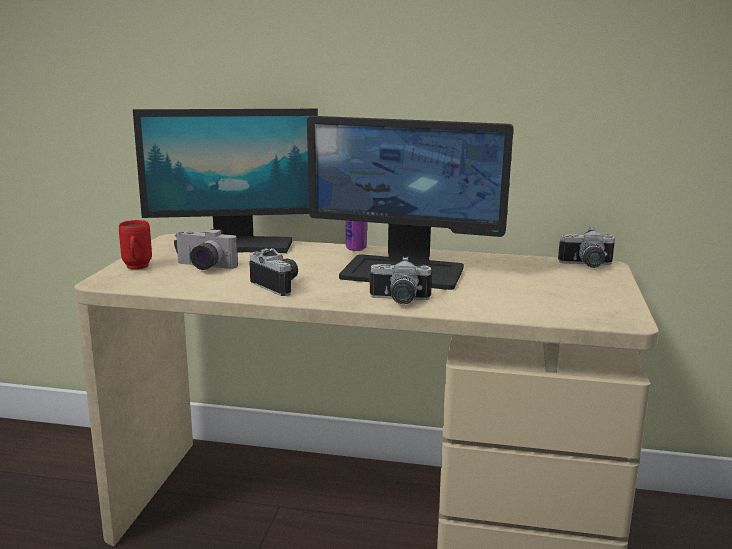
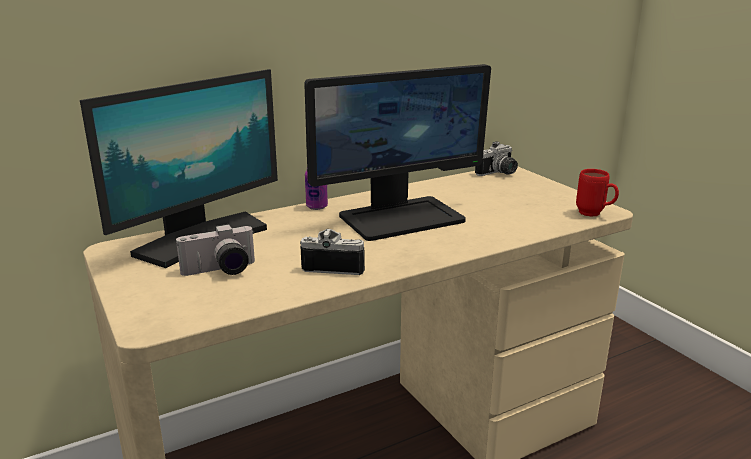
camera: 40 degrees left, 5 degrees up
(136, 268) = (151, 297): red mug -> red mug (594, 214)
(399, 300) = (453, 245): camera -> none

